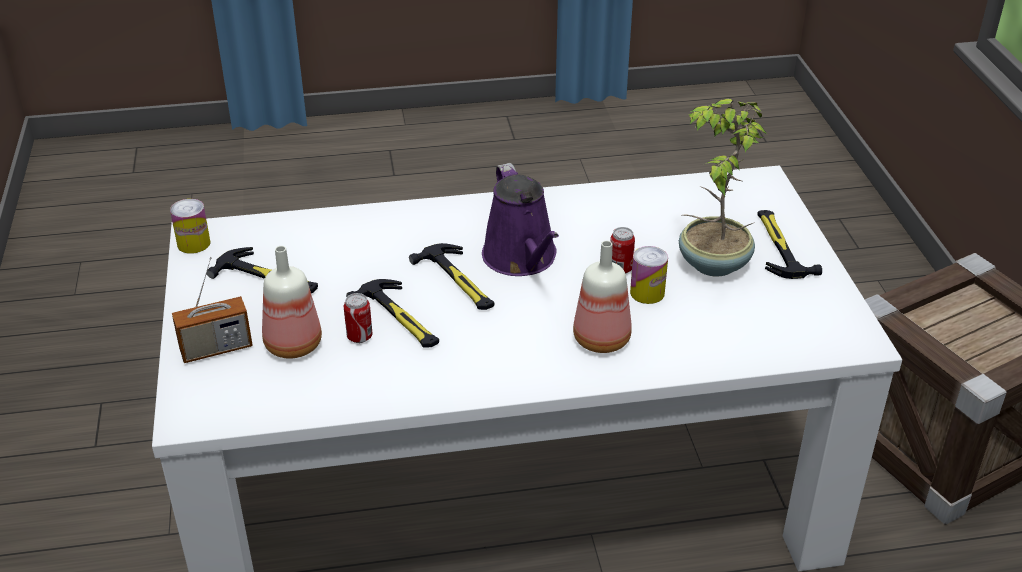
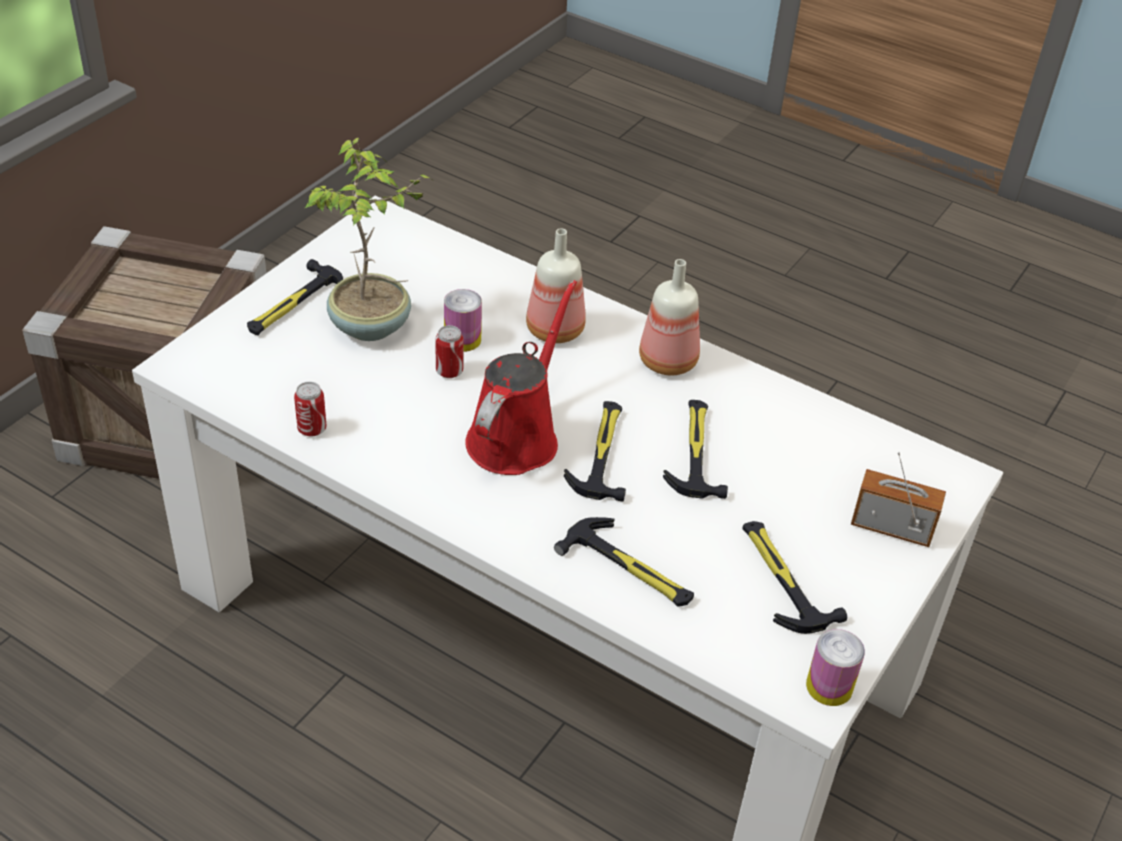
camera: 140 degrees left, 5 degrees up
(292, 346) = (817, 485): bottle -> bottle (669, 361)
(359, 337) = (749, 456): can -> can (312, 429)
(365, 234) = (629, 568): none -> hammer
(522, 259) = (516, 436): purple watering can -> red watering can

